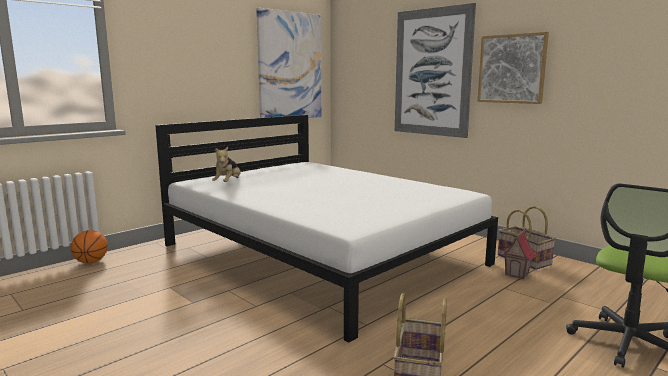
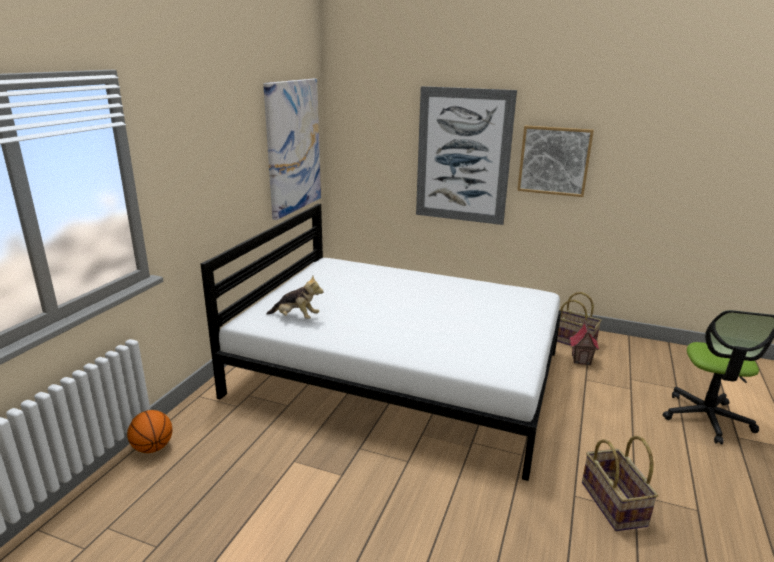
camera: 25 degrees left, 10 degrees up
(228, 183) = (296, 318): plush toy -> plush toy turned 60 degrees counterclockwise

